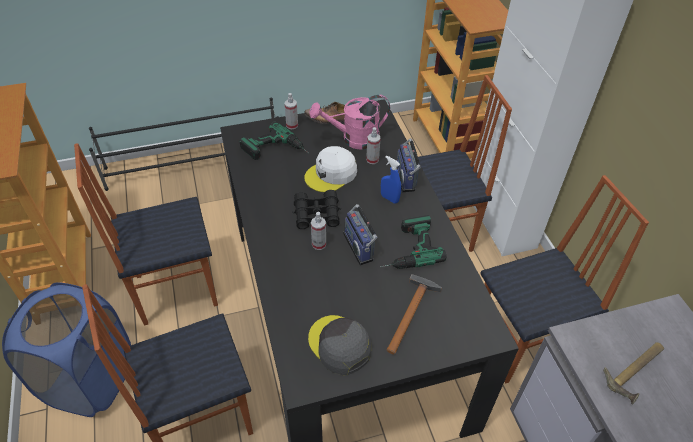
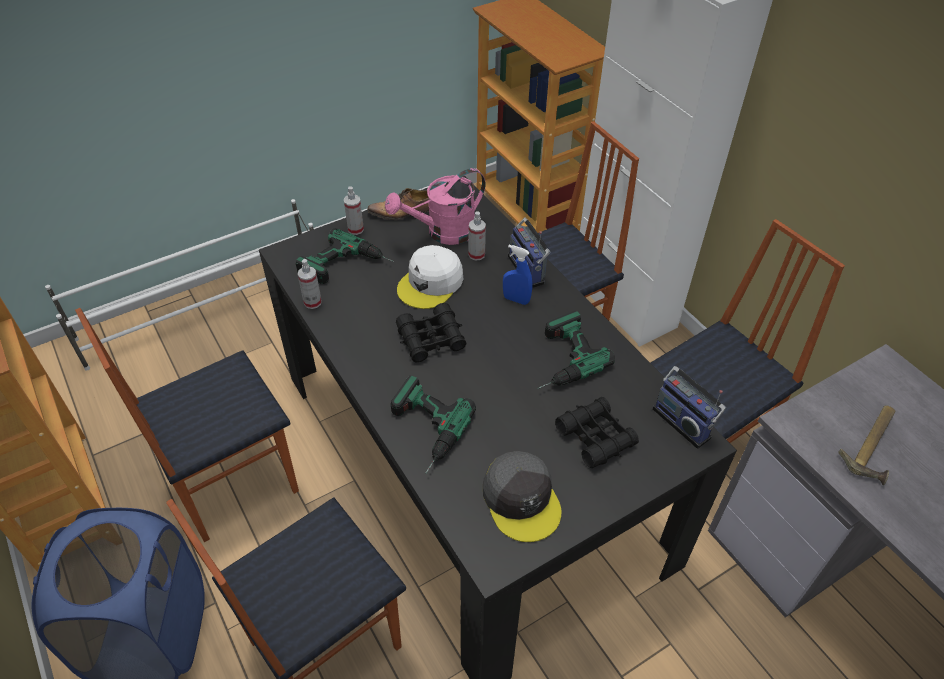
camera: 15 degrees left, 0 degrees up
(195, 163) = (204, 307): black shoe rack -> white shoe rack
(286, 279) = (422, 431): none -> power drill
(319, 244) = (448, 377): spray bottle -> spray bottle (312, 302)
(339, 345) = (521, 500): grey cap -> grey cap turned 150 degrees counterclockwise
(360, 246) = (501, 368): radio -> radio (683, 421)
(411, 312) = (595, 437): hammer -> black binoculars

